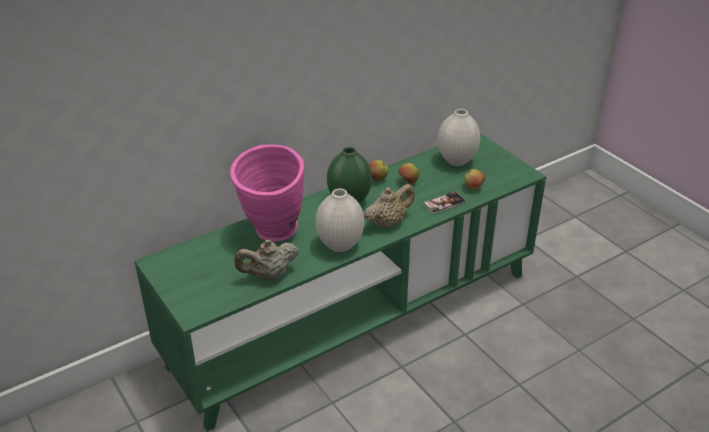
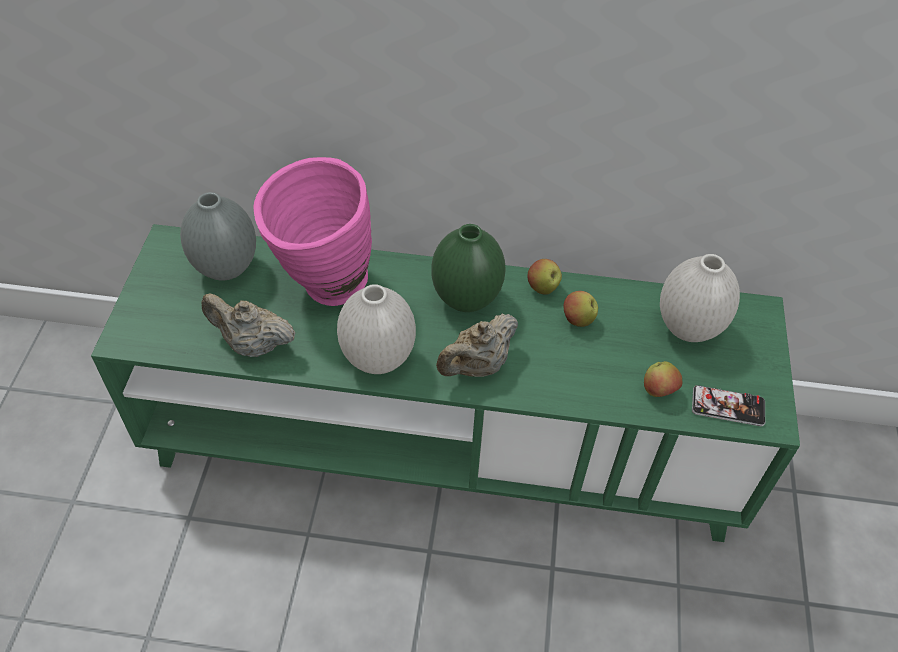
camera: 40 degrees right, 15 degrees up
(207, 255) = (225, 269): none -> grey vase
(388, 222) = (477, 366): beige teapot -> beige teapot turned 135 degrees clockwise
(444, 203) = (586, 388): phone -> phone (728, 406)

